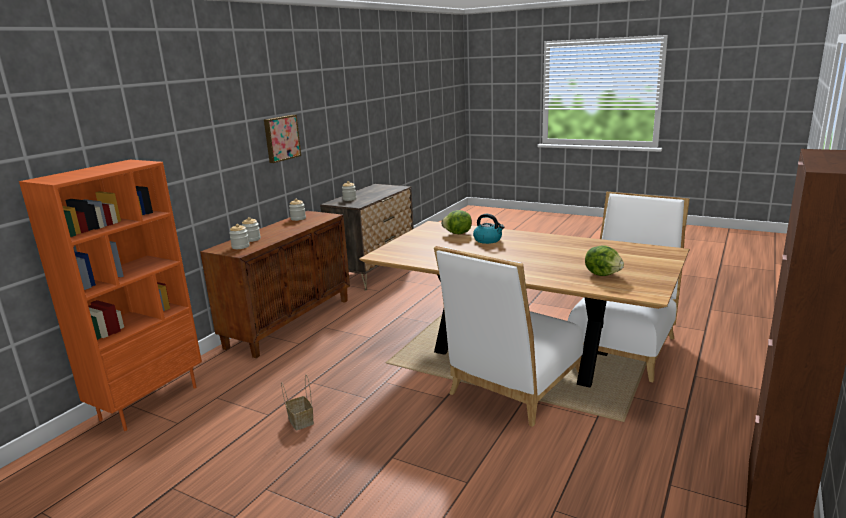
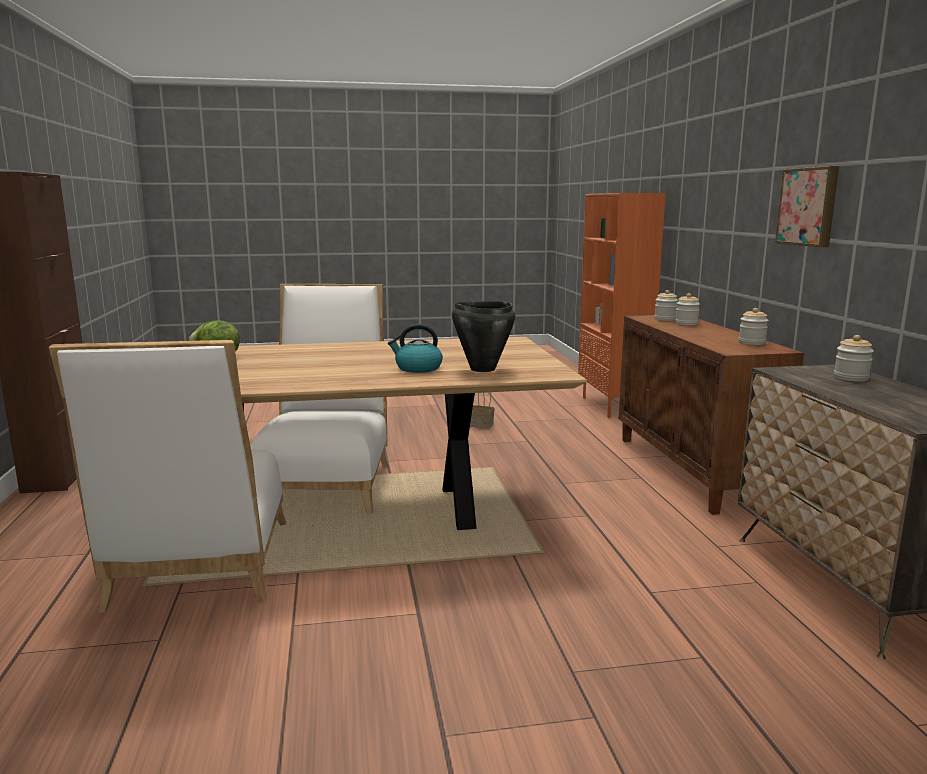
camera: 140 degrees right, 5 degrees down
(457, 233) = (482, 369): lettuce -> black cooking pot

